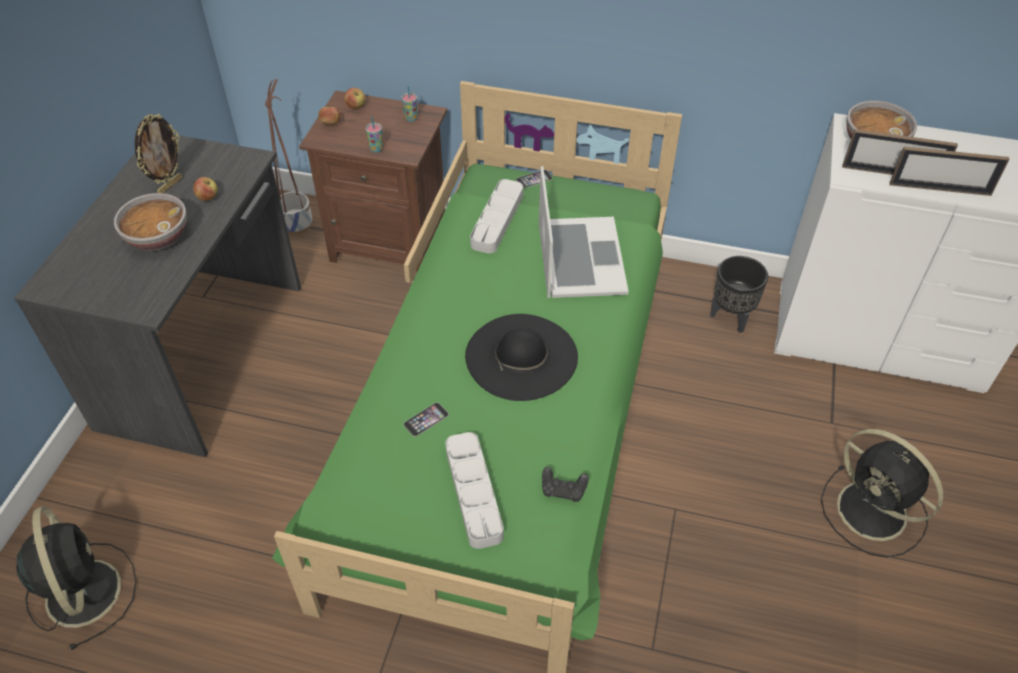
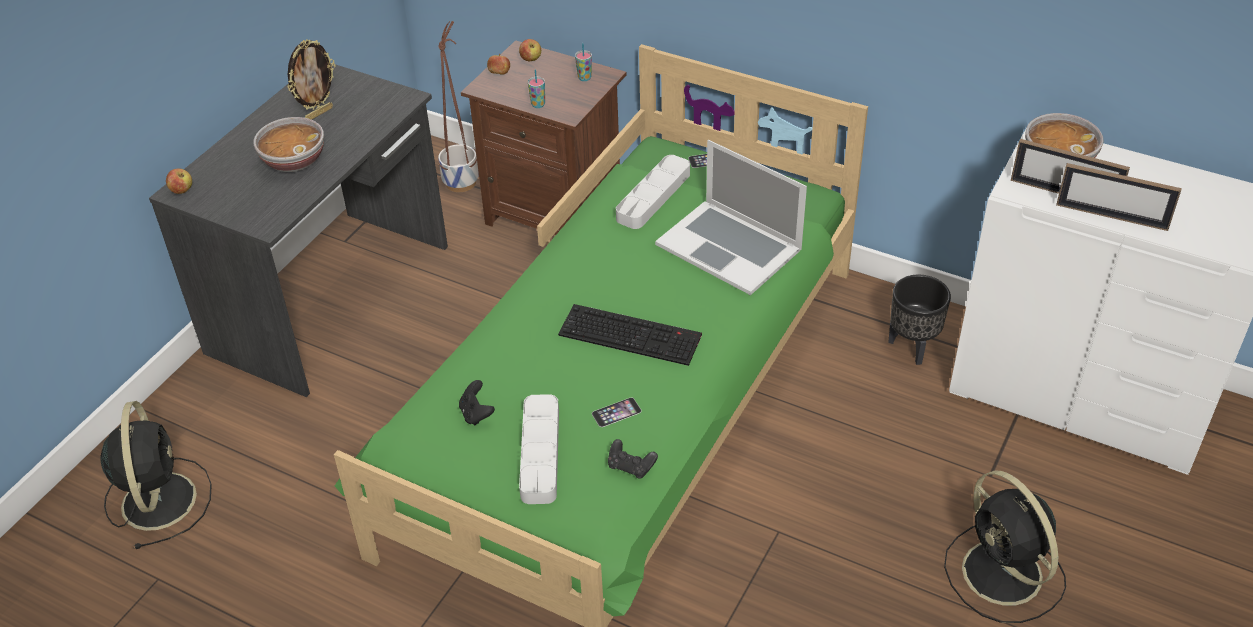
camera: 15 degrees right, 5 degrees down
(208, 197) = (352, 129): apple -> apple (182, 190)
(400, 463) = (476, 414): none -> black game controller
(426, 419) = (515, 378): phone -> phone (616, 412)
(521, 356) = (632, 334): black hat -> keyboard
(580, 257) = (729, 246): laptop -> laptop turned 120 degrees clockwise

